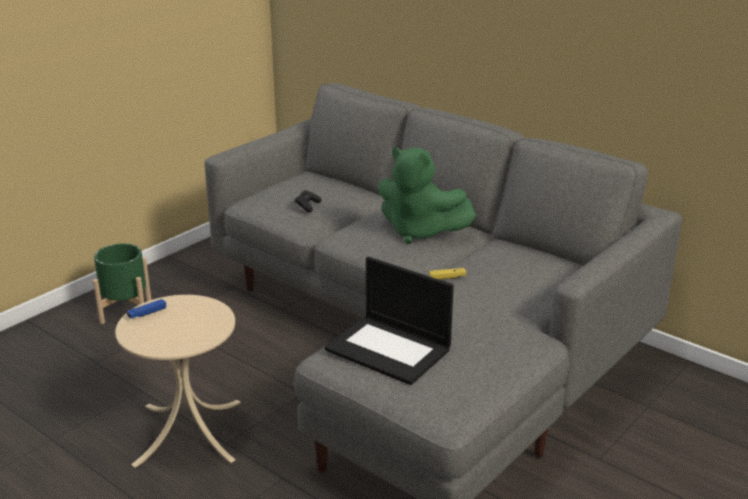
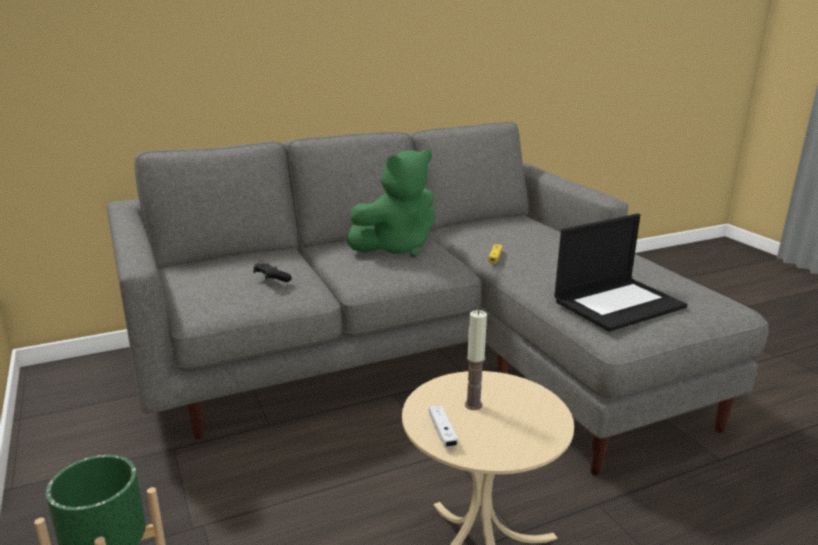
camera: 65 degrees left, 5 degrees down
(147, 313) = (442, 432): blue game controller -> white game controller
(184, 317) = (473, 405): none -> candle

